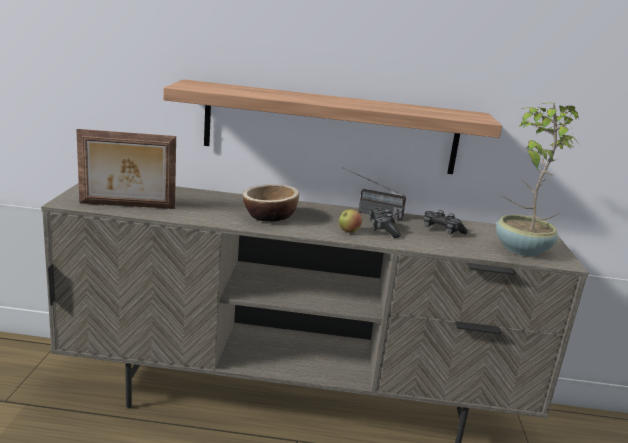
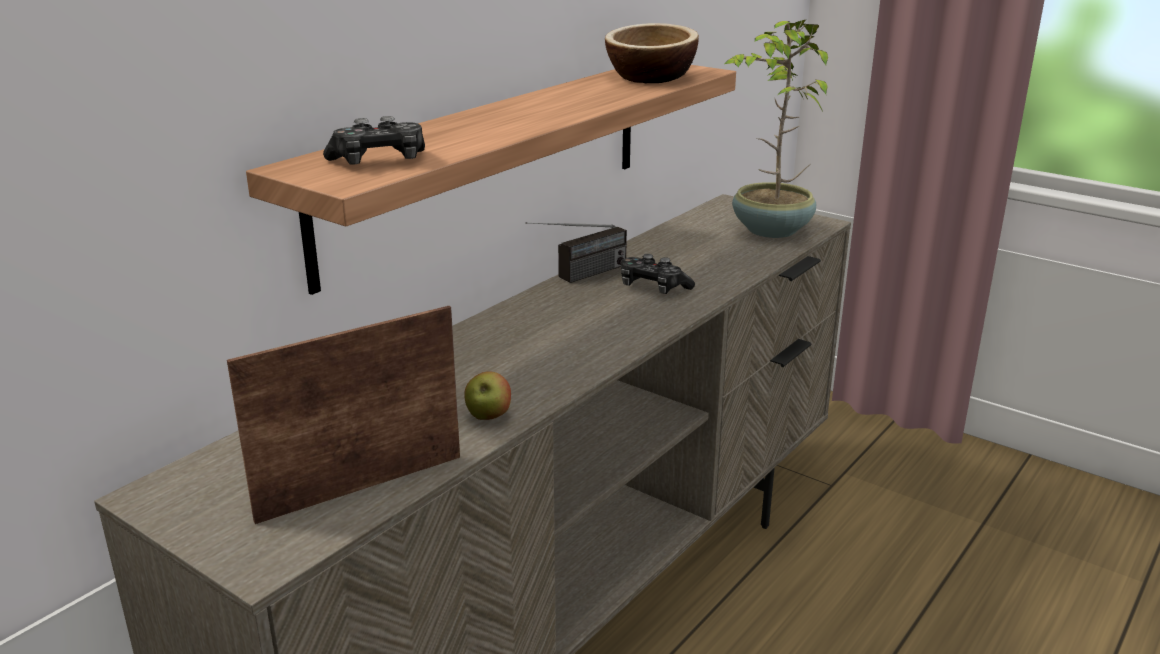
camera: 55 degrees left, 5 degrees up
(127, 206) = (360, 486): picture frame -> picture frame turned 150 degrees counterclockwise
(269, 216) = (536, 355): bowl -> bowl (650, 77)
(348, 231) = (645, 313): apple -> apple (488, 416)
(441, 230) = (681, 252): game controller -> game controller (379, 161)

